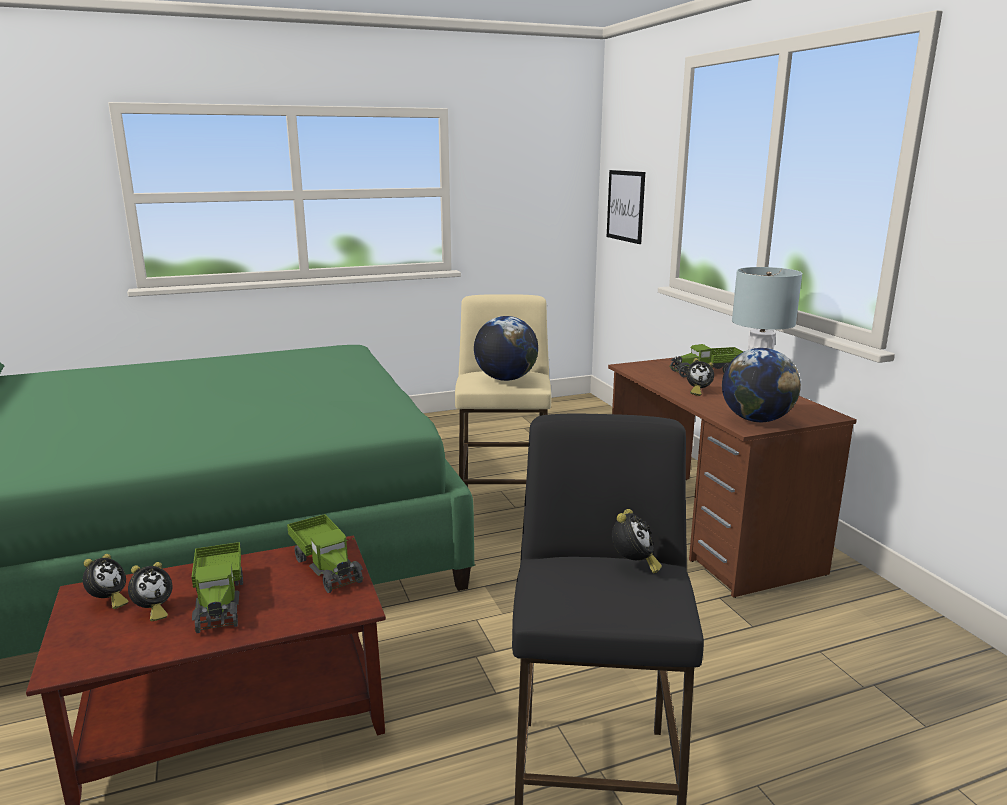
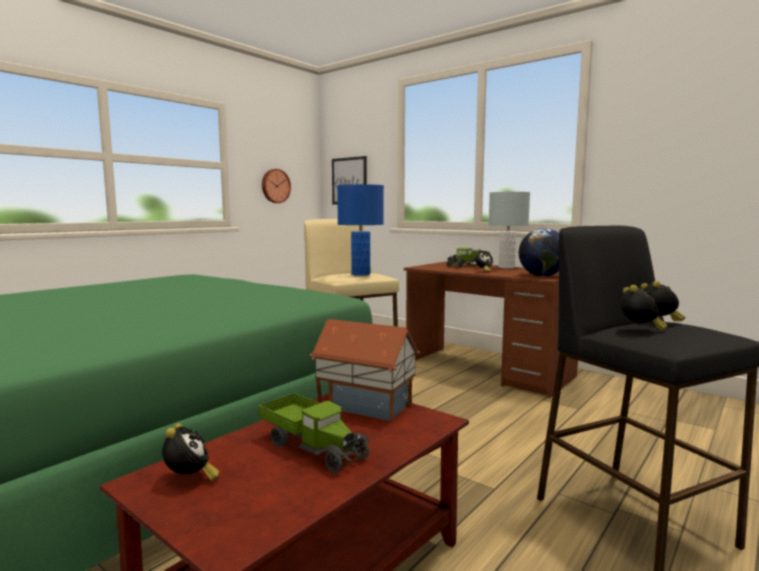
camera: 30 degrees left, 10 degrees down
(153, 611) = (257, 472): alarm clock -> alarm clock (640, 329)
(327, 566) = (366, 404): toy truck -> toy house
(505, 379) = (360, 274): globe -> blue table lamp
(521, 213) = (275, 186): none -> wall clock

